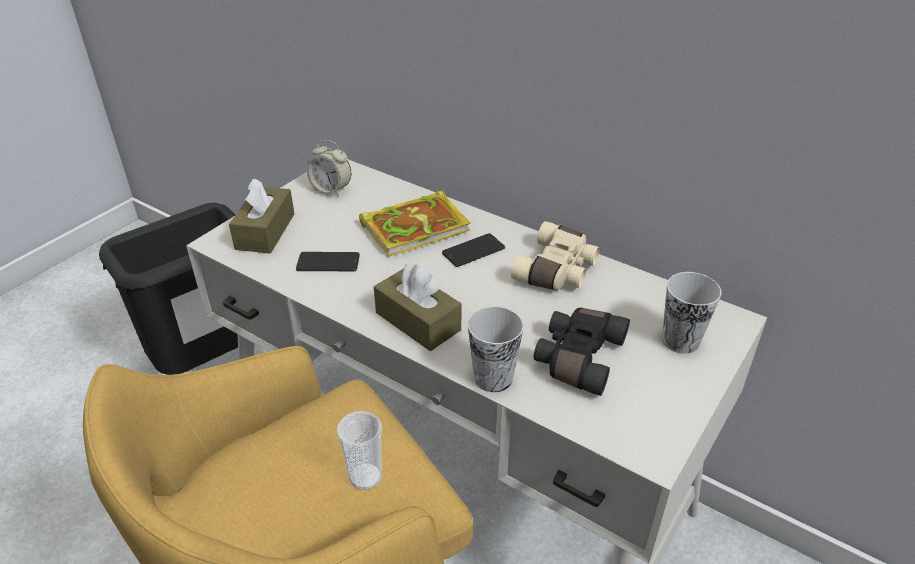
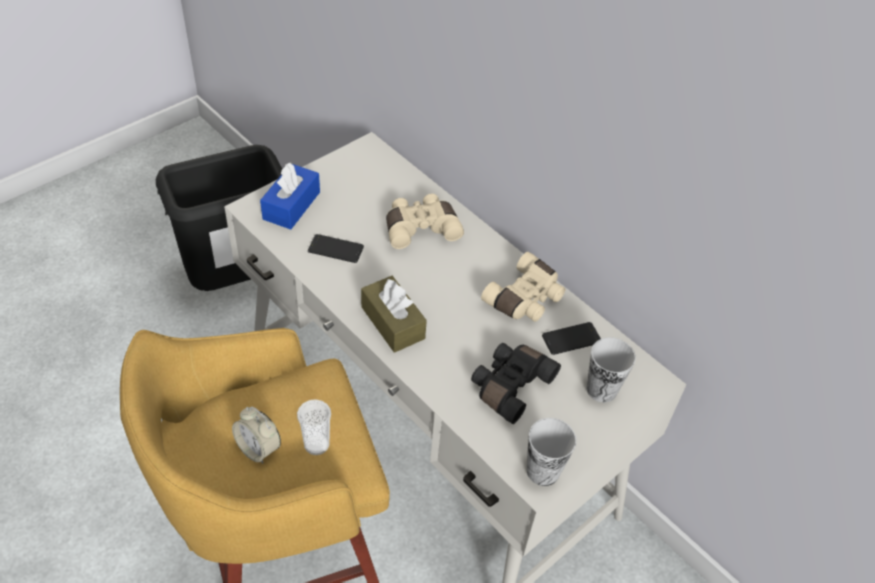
camera: 10 degrees right, 10 degrees up
(265, 231) = (291, 205): brown tissue box -> blue tissue box
(331, 190) = (358, 172): alarm clock -> alarm clock (258, 448)
(417, 227) = (420, 228): book -> beige binoculars
(473, 251) = (461, 263): phone -> phone (571, 339)
(493, 378) = (436, 387): cup -> cup (543, 471)

